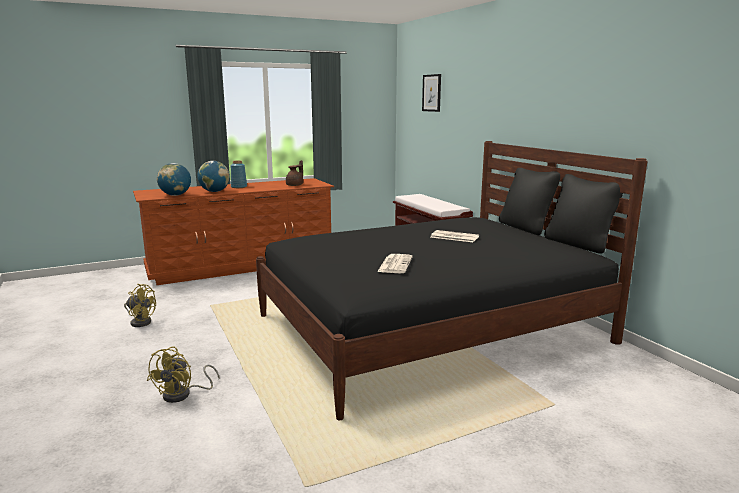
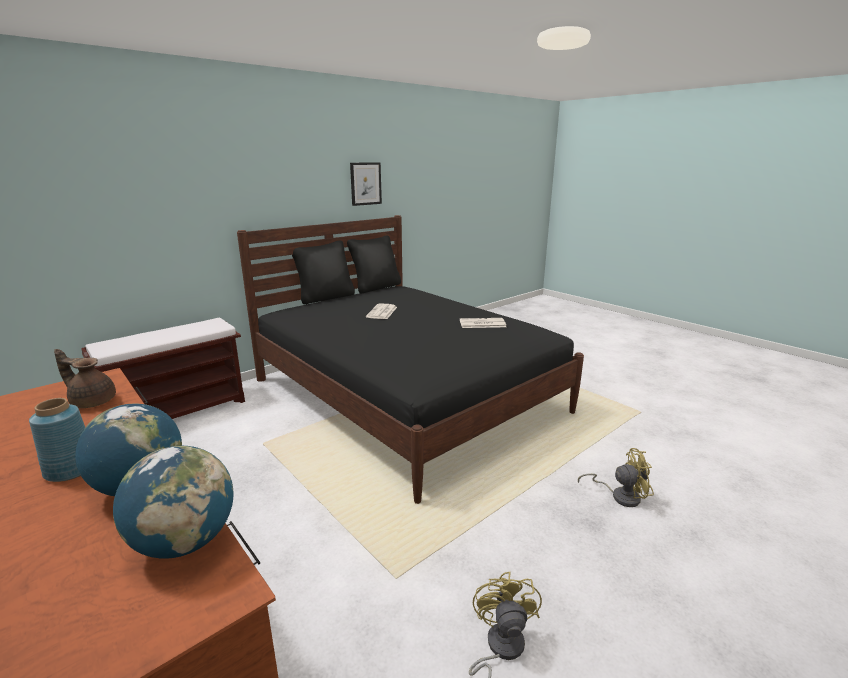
camera: 105 degrees left, 5 degrees up
(432, 93) = (56, 177): picture -> picture (365, 183)

